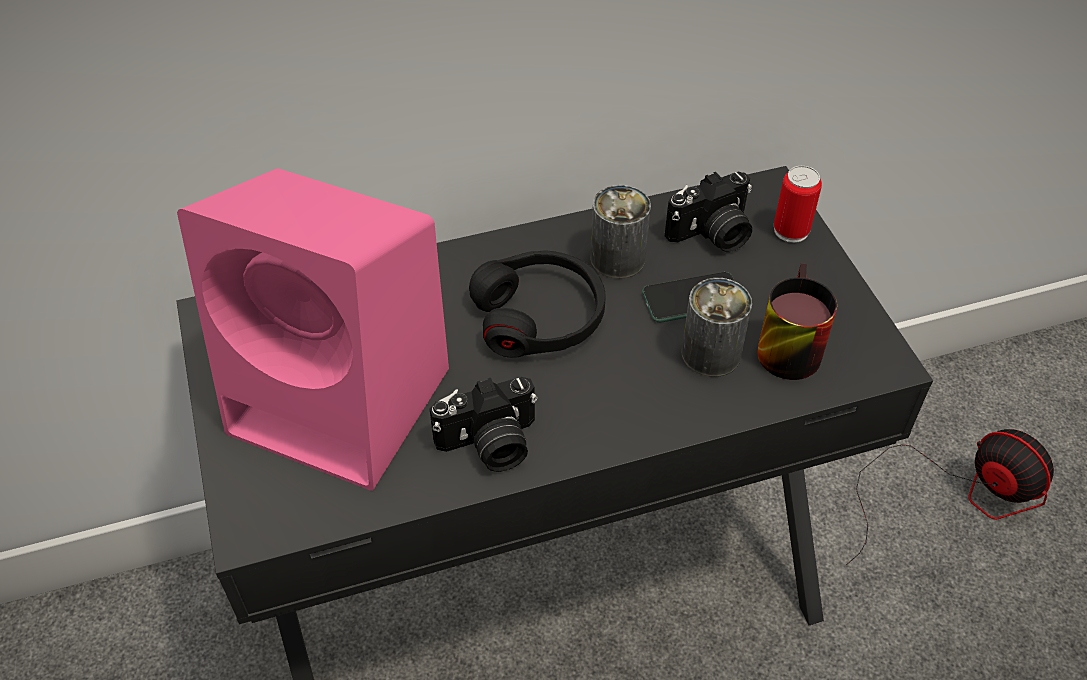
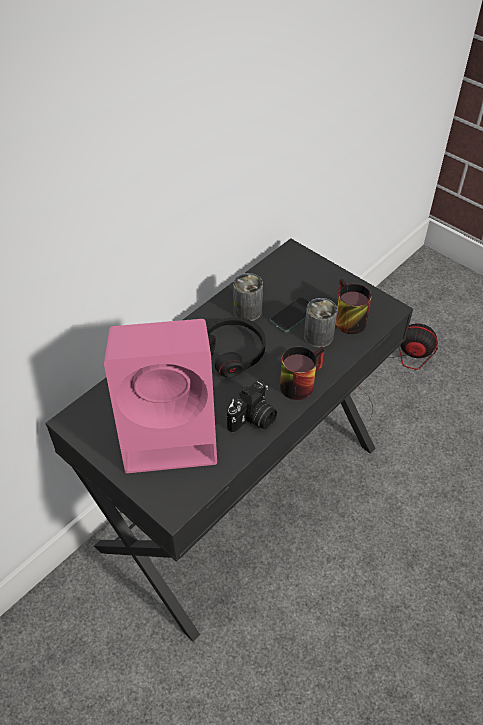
camera: 30 degrees left, 0 degrees up
(617, 416) = (299, 381): none -> mug
(712, 234) = (281, 282): camera -> none
(791, 230) = (313, 267): can -> none

